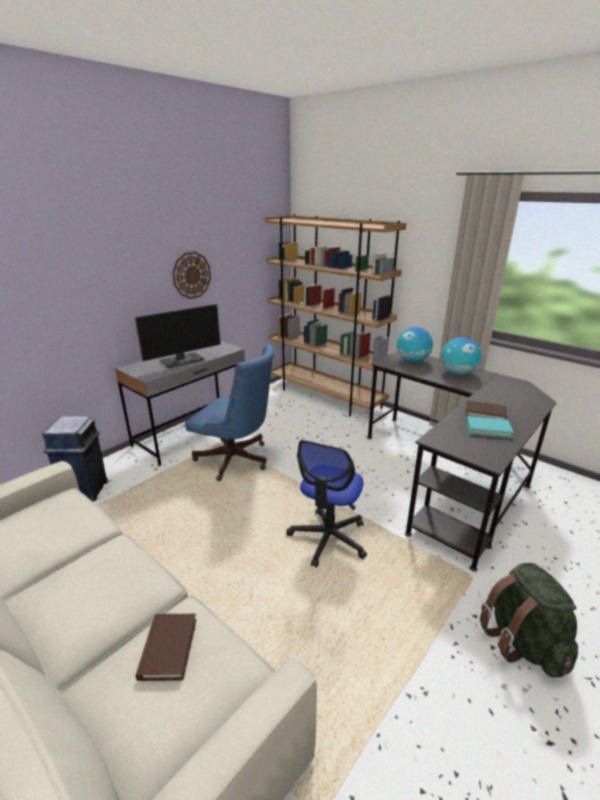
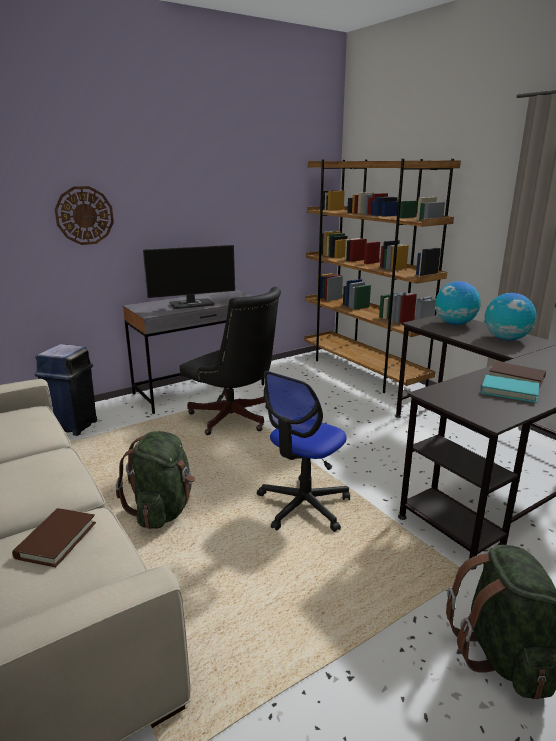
camera: 15 degrees right, 5 degrees down
(191, 275) = (216, 217): wall clock -> wall clock (84, 215)
(210, 567) = (163, 510): none -> green backpack
(237, 460) = (235, 419): blue office chair -> black office chair

